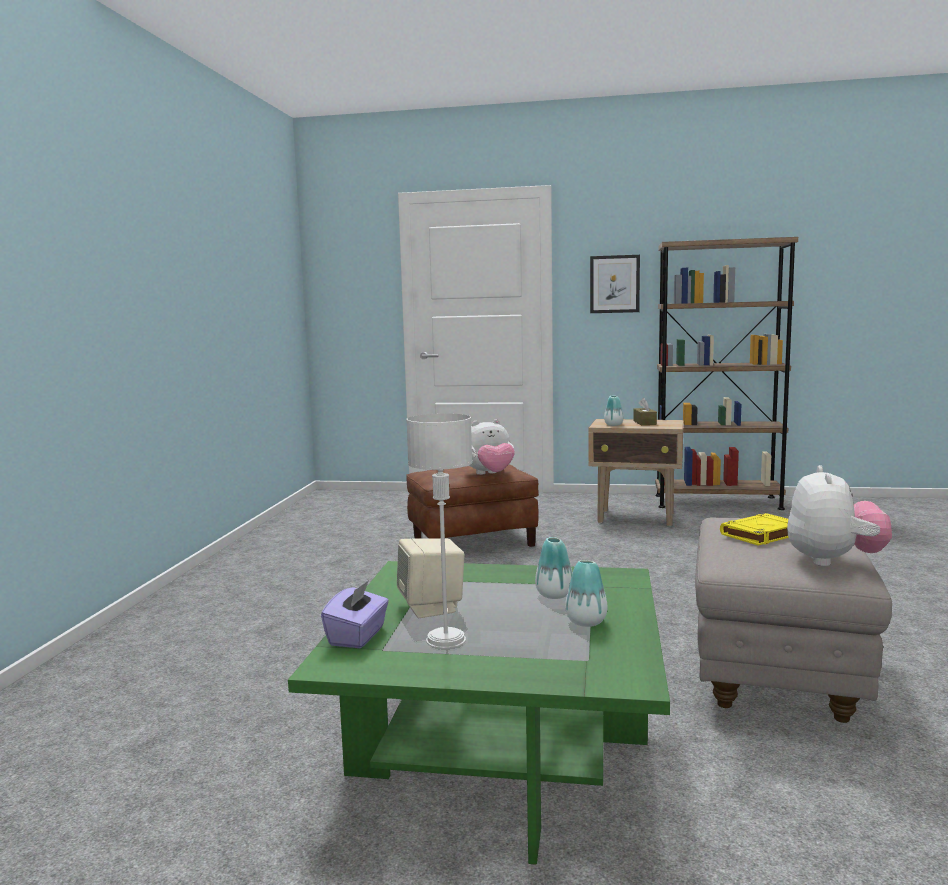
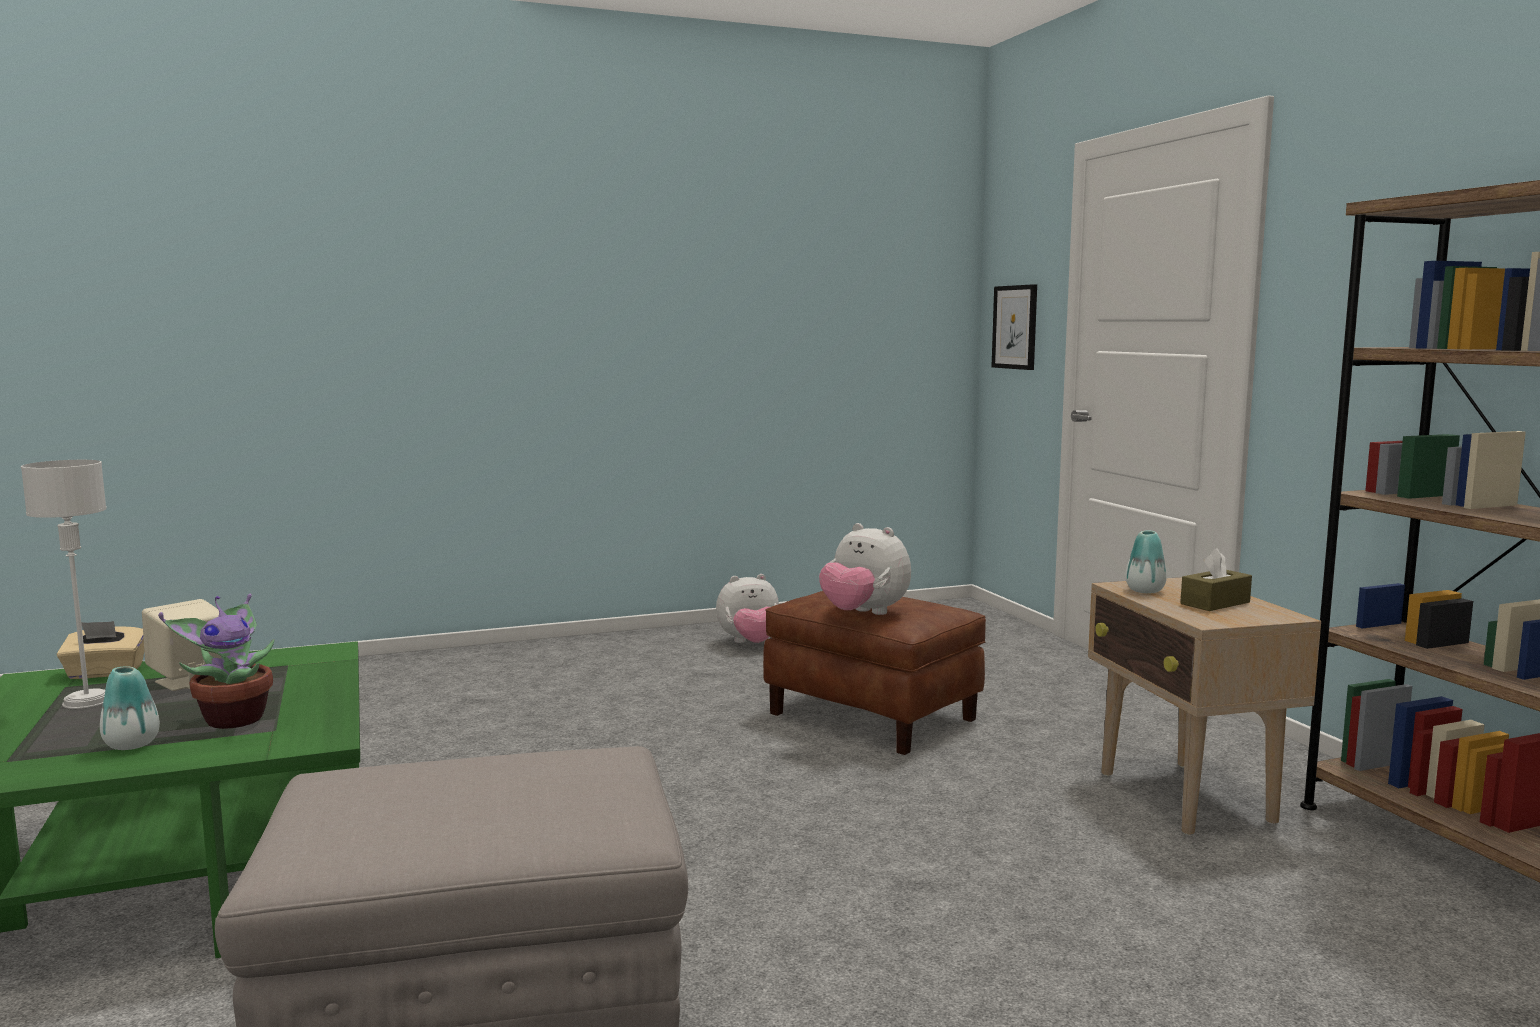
camera: 60 degrees right, 0 degrees up
(358, 636) = (105, 673): purple tissue box -> beige tissue box
(554, 595) = (233, 719): vase -> potted plant
(614, 284) = (1359, 298): picture -> picture (1015, 327)
(761, 535) = (493, 779): yellow book -> none
(833, 561) = (349, 841): plush toy -> plush toy (750, 643)

